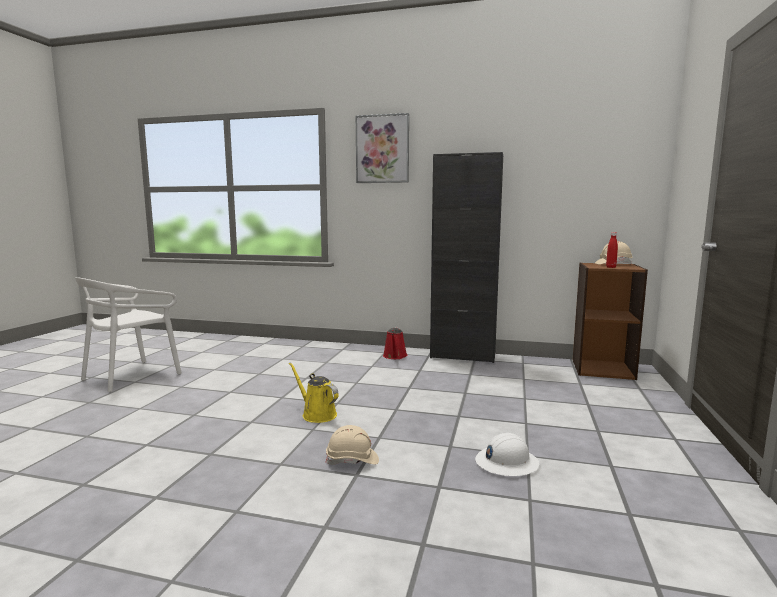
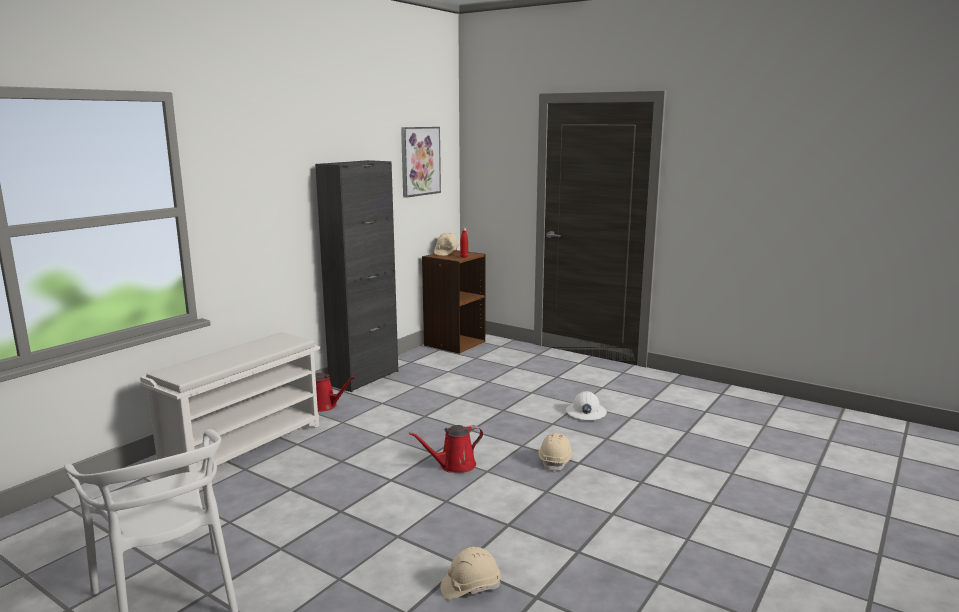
camera: 70 degrees left, 5 degrees up
(111, 453) = (470, 586): none -> beige hard hat
(315, 352) = (245, 445): none -> white shoe rack
(317, 414) = (454, 465): yellow watering can -> red watering can
(382, 149) = (253, 154): picture -> picture (420, 161)

